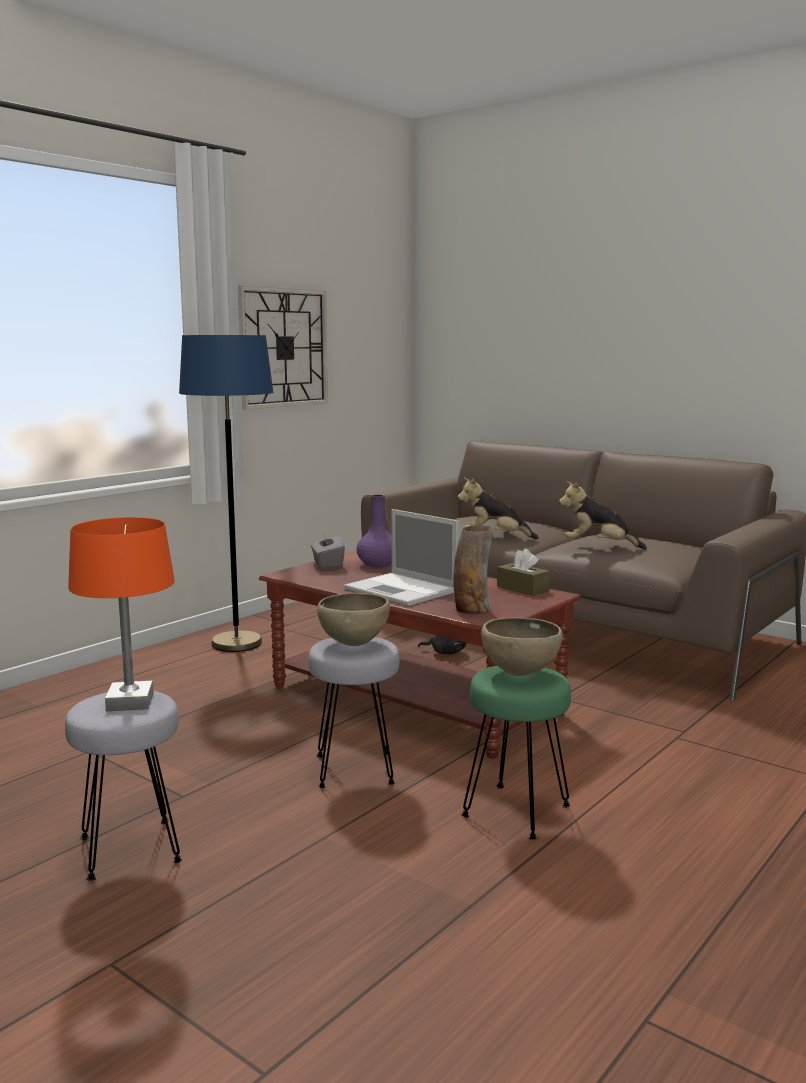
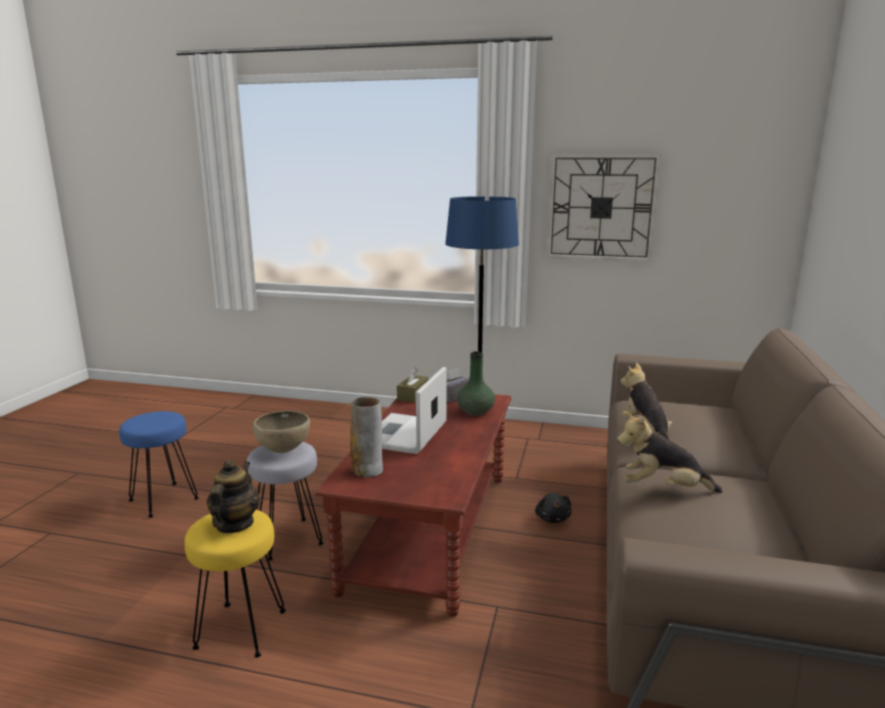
camera: 65 degrees right, 5 degrees up
(130, 702) = (155, 421): orange table lamp -> none
(132, 849) = (163, 500): grey stool -> blue stool
(378, 565) = (475, 412): purple vase -> green vase
(517, 812) = (240, 630): green stool -> yellow stool
(520, 674) = (235, 524): brown bowl -> teapot
(522, 588) = (455, 479): brown tissue box -> brown tissue box (413, 395)
(599, 546) = (663, 489): plush toy -> plush toy turned 75 degrees counterclockwise

